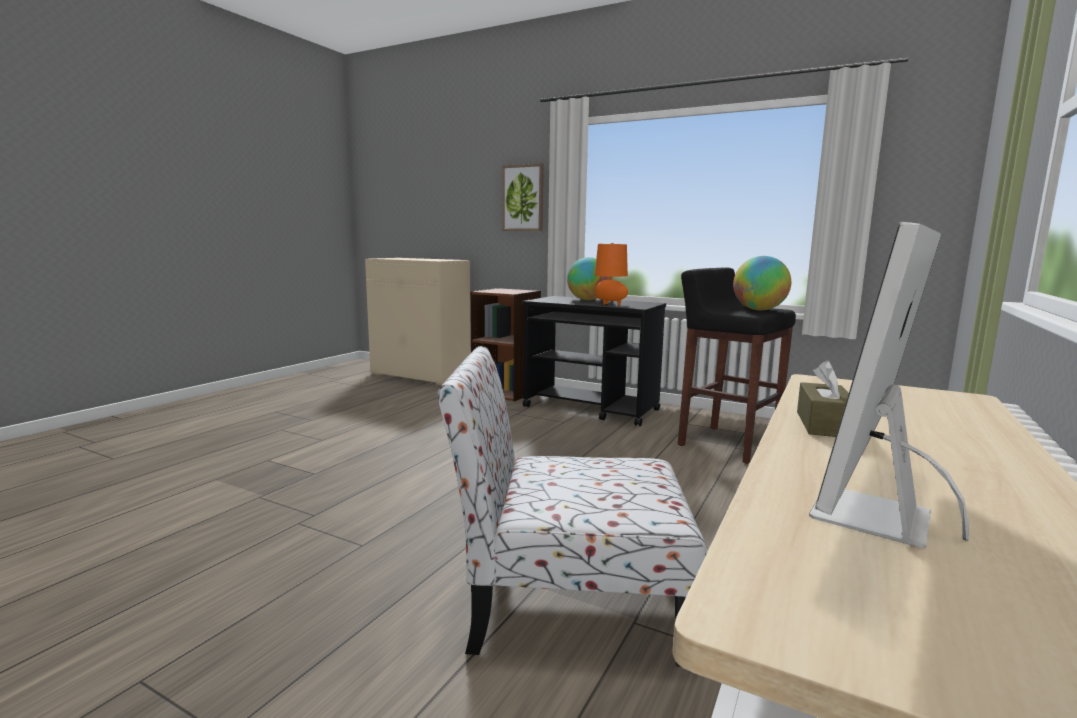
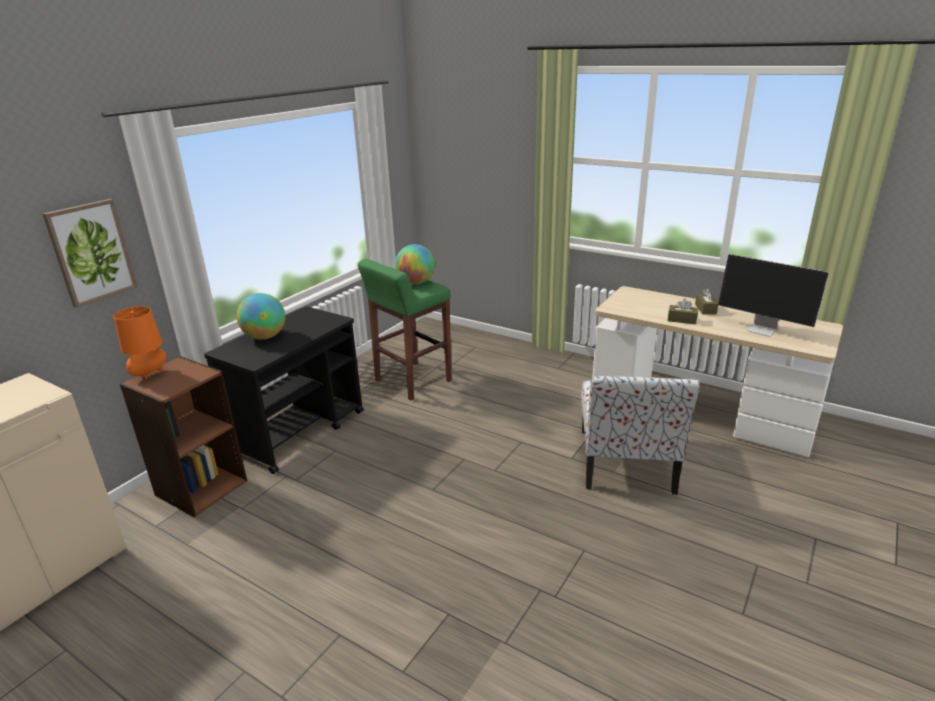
camera: 85 degrees left, 15 degrees up
(609, 304) = (311, 329): orange table lamp -> orange table lamp (150, 375)
(726, 444) = (412, 381): black stool -> green stool
(960, 456) = (705, 309): none -> brown tissue box

